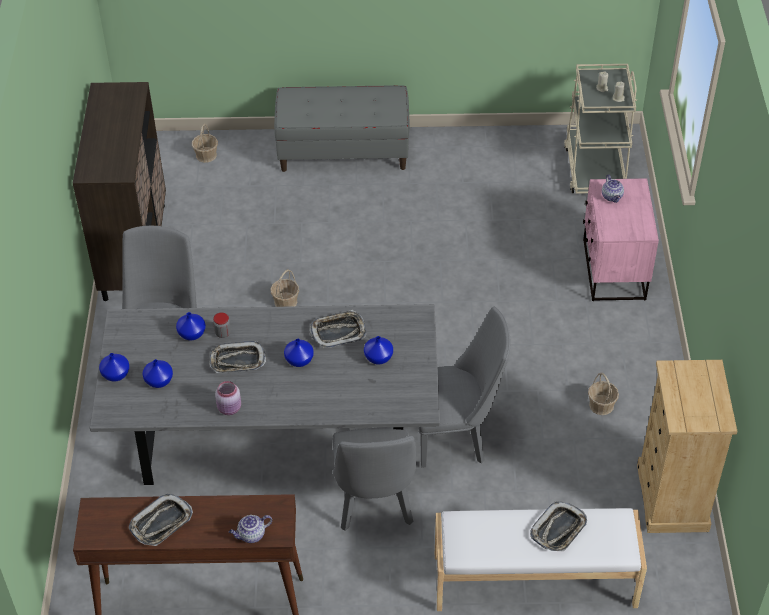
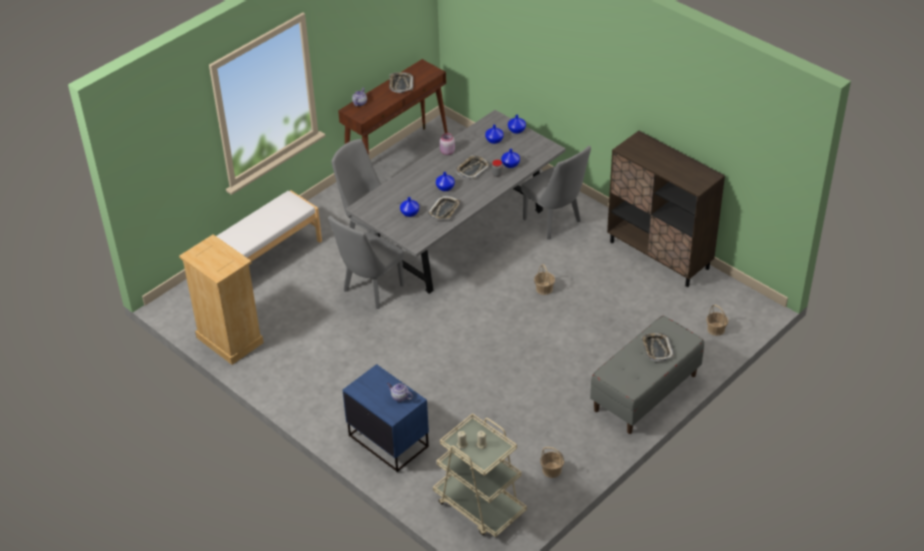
camera: 135 degrees right, 5 degrees down
(558, 530) = (251, 233): tray -> tray (657, 349)
(601, 405) = (312, 358): basket -> basket (552, 470)
(613, 270) = (388, 440): pink nightstand -> blue nightstand

